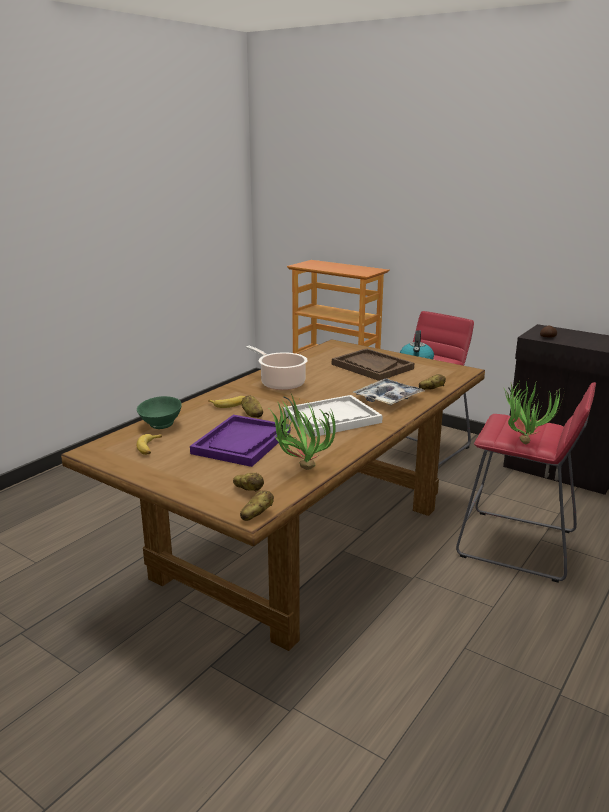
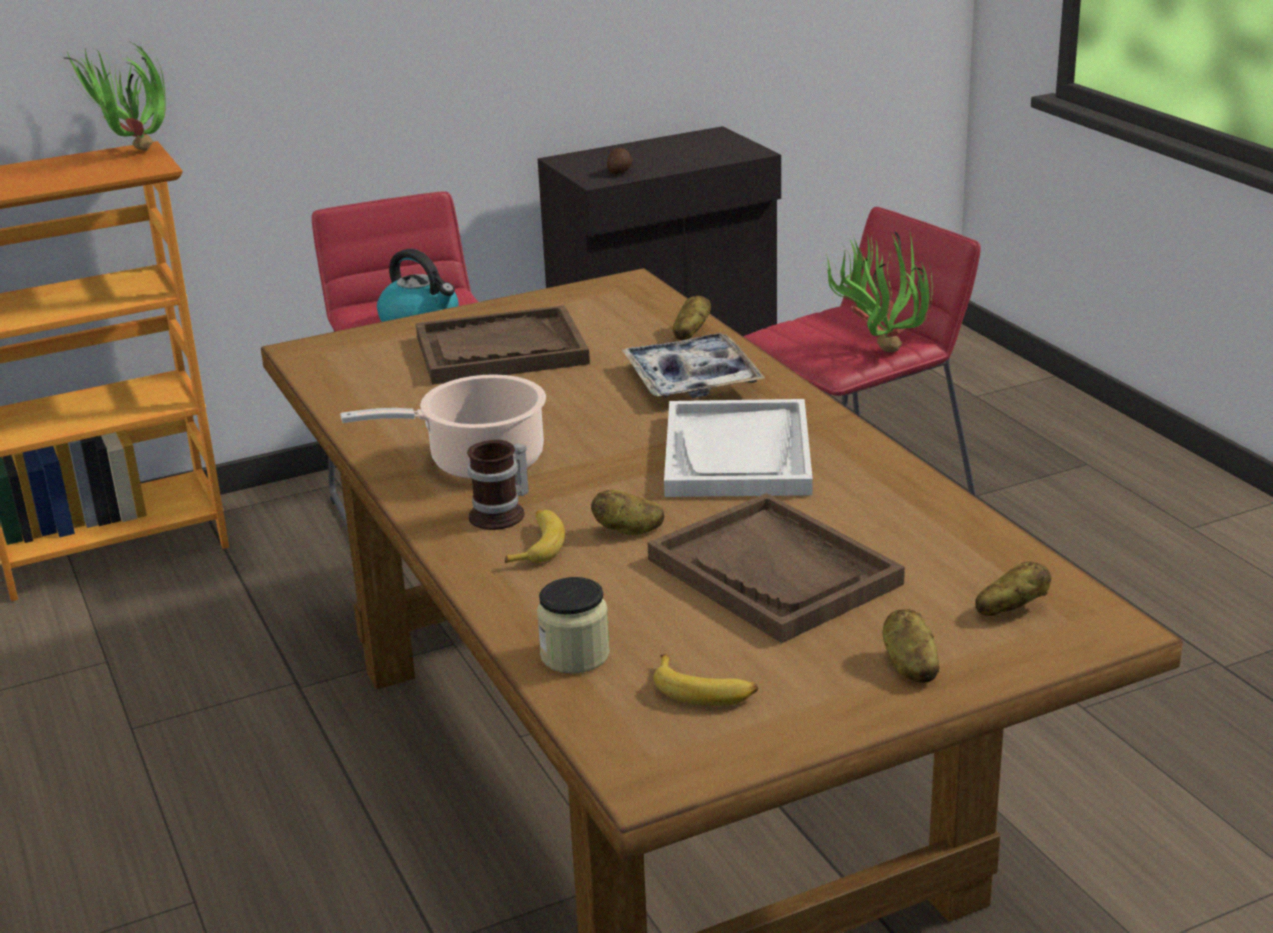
camera: 60 degrees left, 5 degrees up
(160, 425) = (575, 655): green bowl -> jar
(242, 443) = (774, 572): purple tray -> brown tray
(246, 395) = (503, 514): none -> mug
(256, 515) = (1119, 621): potato -> potato (909, 666)
(299, 469) = (950, 539): potted plant -> potted plant (134, 154)

